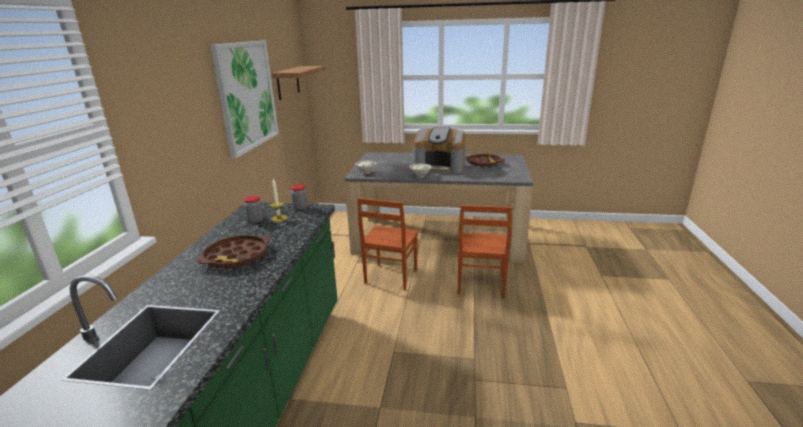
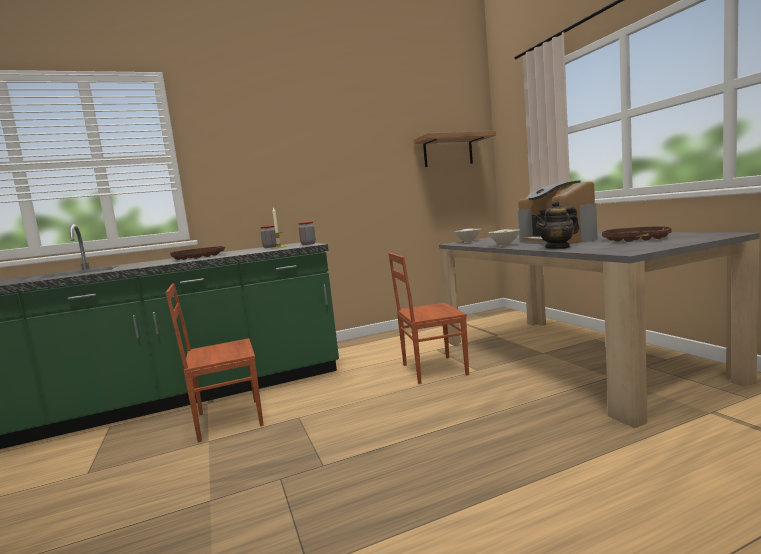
camera: 60 degrees right, 15 degrees down
(247, 96) = (361, 156): picture -> none
(470, 177) = (558, 248): none -> teapot
(480, 285) = (499, 416): brown chair -> brown chair (228, 419)

